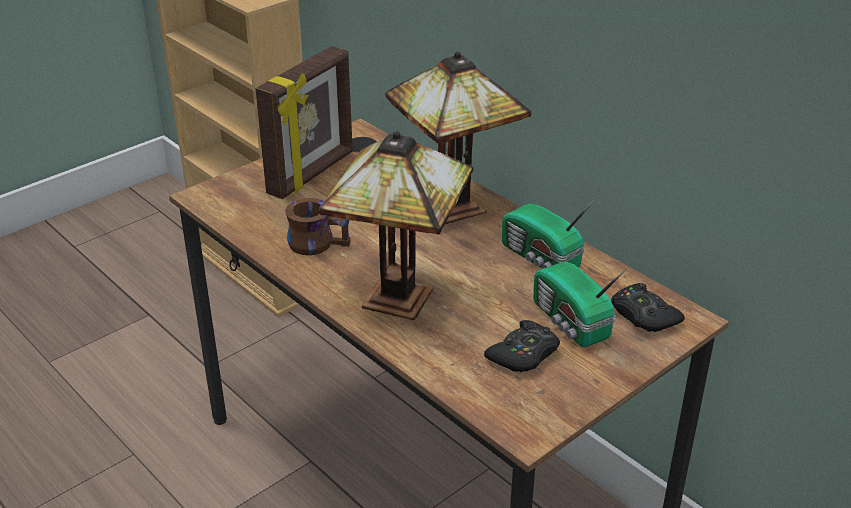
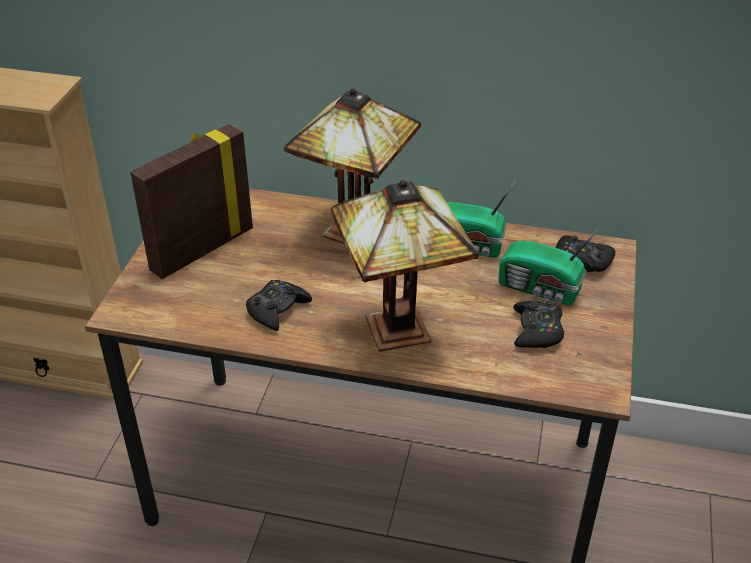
camera: 35 degrees left, 5 degrees up
(312, 174) = (201, 249): picture frame -> picture frame turned 135 degrees counterclockwise
(318, 242) = (277, 310): brown mug -> black game controller

